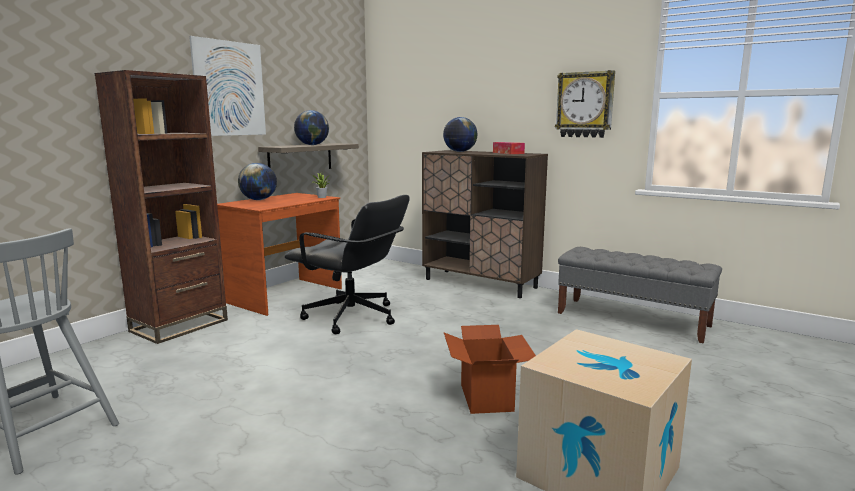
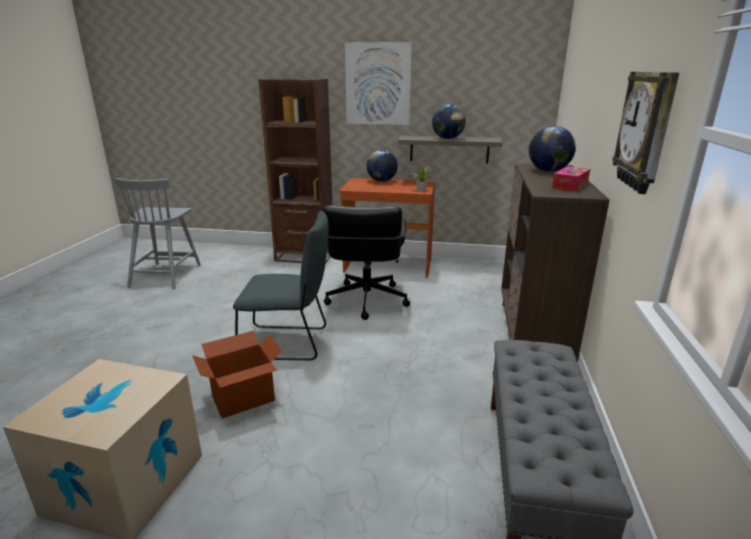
camera: 65 degrees right, 10 degrees up
(397, 363) = (288, 343): none -> grey chair

